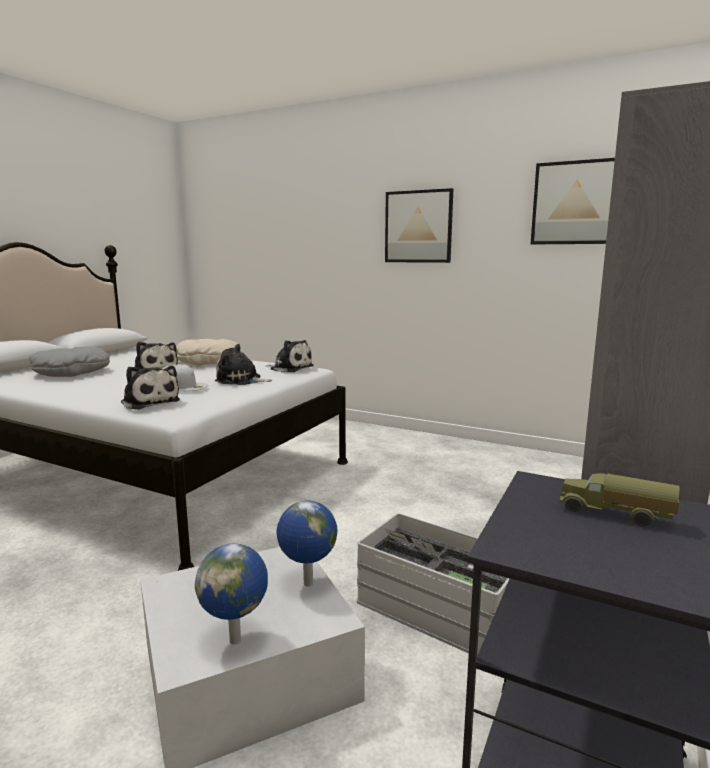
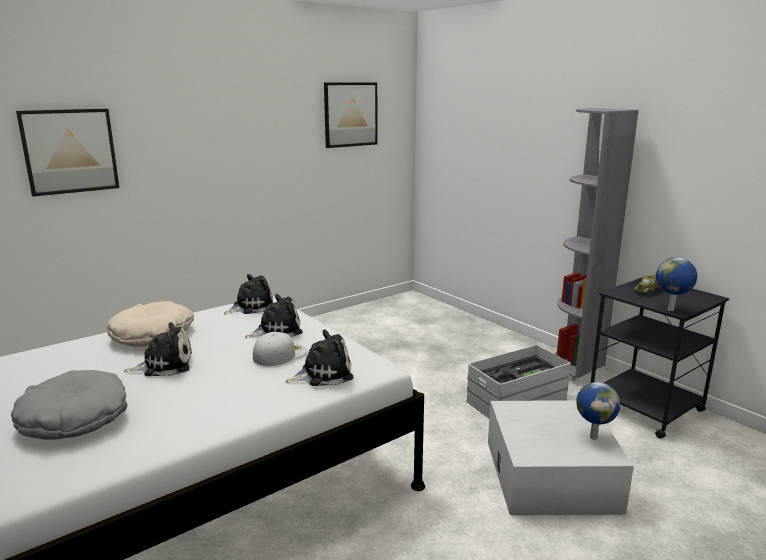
camera: 65 degrees left, 5 degrees up
(241, 380) = (276, 330): plush toy -> plush toy turned 150 degrees counterclockwise
(307, 584) = (544, 407): globe -> globe (671, 310)
(418, 227) = (231, 136): picture -> picture (70, 151)

